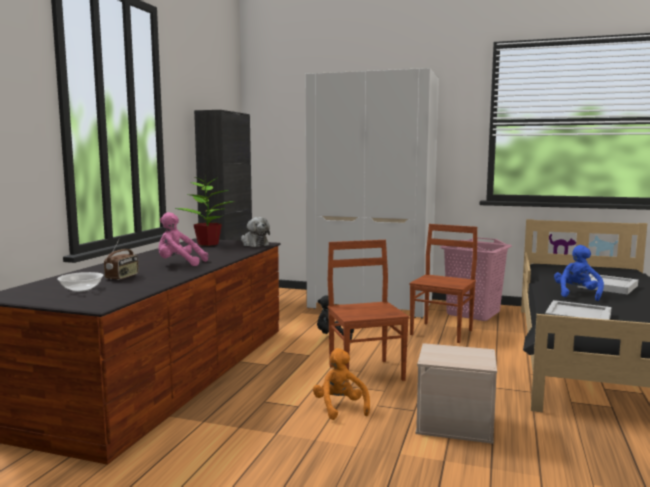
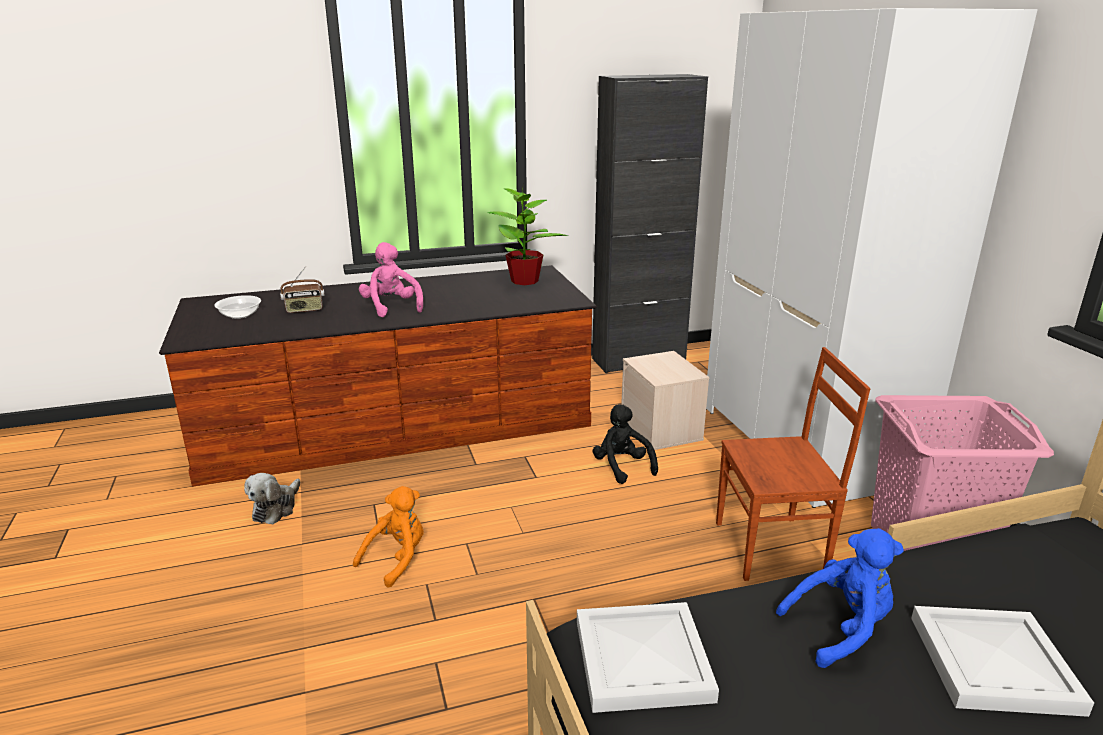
camera: 55 degrees right, 15 degrees up
(254, 244) = (558, 298): plush toy -> plush toy (276, 508)
(366, 372) = (523, 539): brown chair -> none
(455, 423) = (420, 670): beige storage box -> beige storage box (662, 429)

